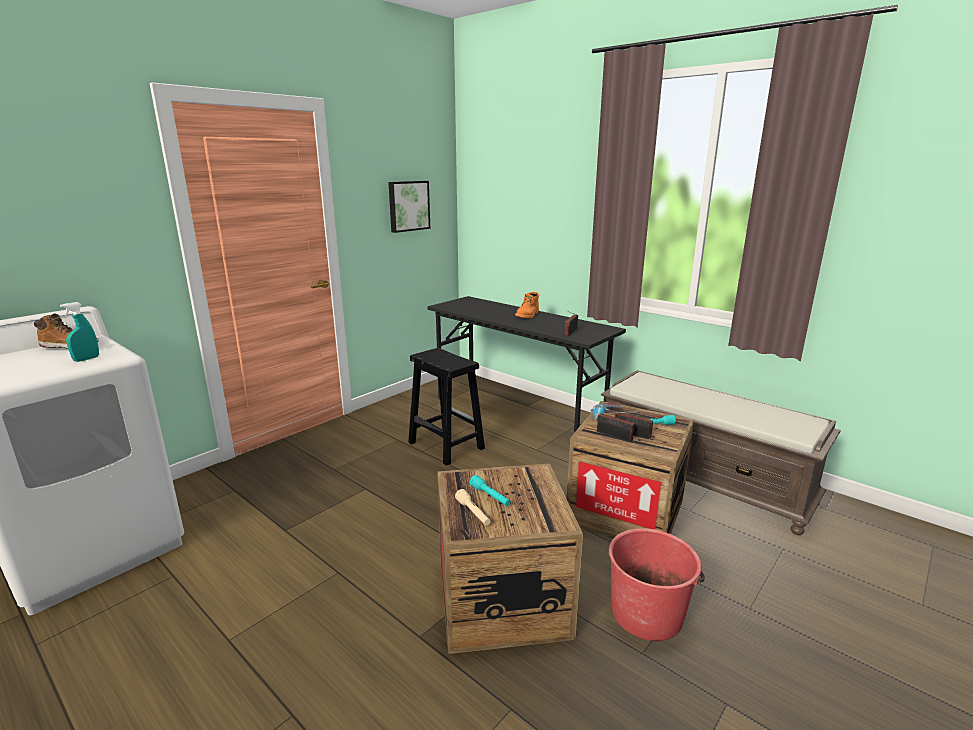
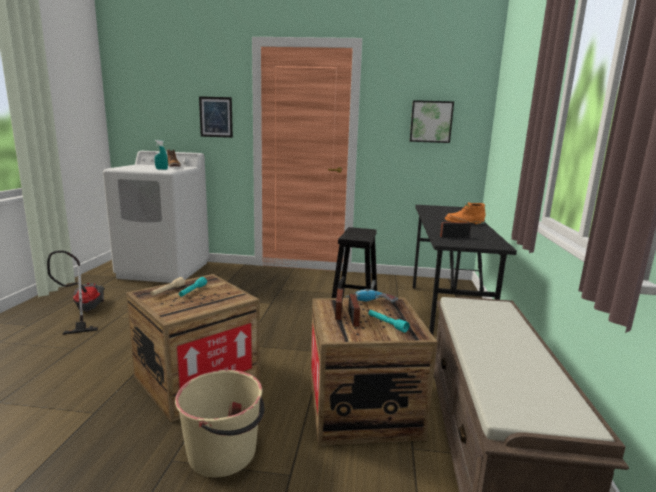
camera: 55 degrees right, 5 degrees down
(102, 233) = (216, 117): none -> picture
(143, 685) = (83, 312): none -> vacuum cleaner
(647, 613) = (223, 453): red bucket -> beige bucket

